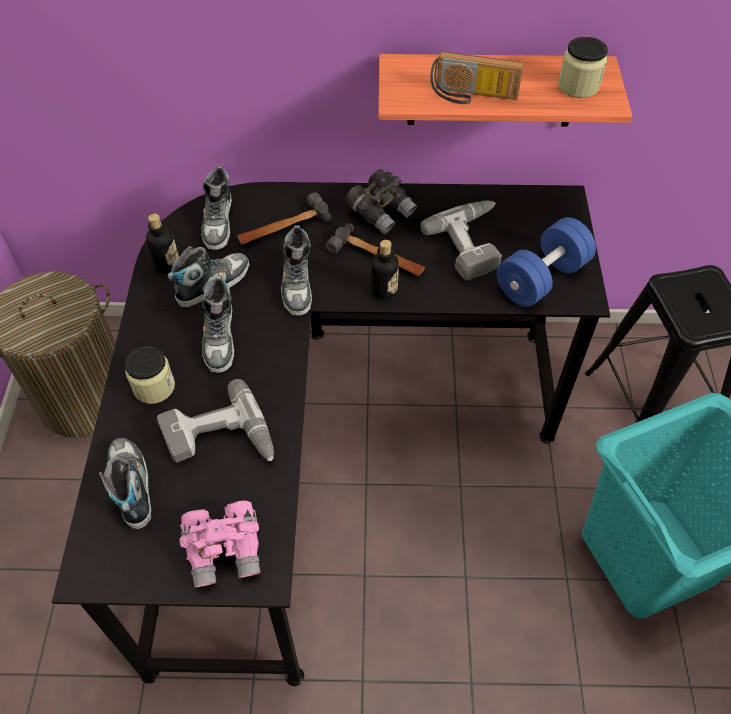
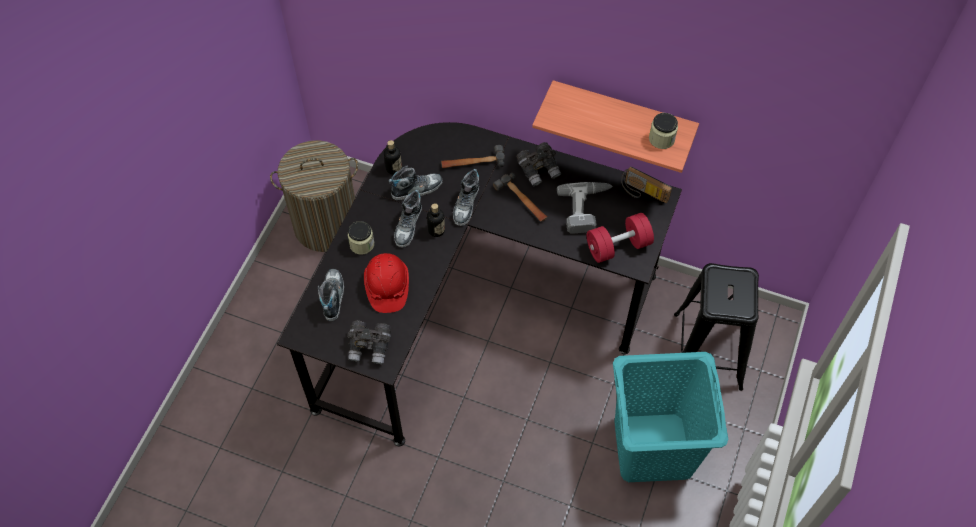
camera: 20 degrees right, 5 degrees up
(219, 222) = (434, 147): shoe -> none
(219, 441) = (387, 287): power drill -> red hard hat
(225, 550) = (370, 347): pink binoculars -> grey binoculars
(384, 291) = (516, 225): bottle -> bottle (436, 230)
(472, 96) = (593, 128): radio -> radio (643, 193)
(541, 278) = (618, 246): blue dumbbell -> red dumbbell

